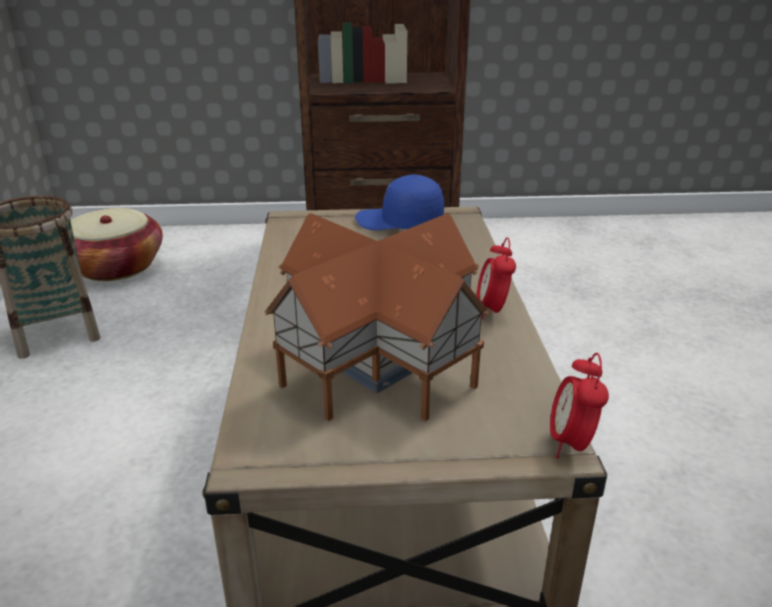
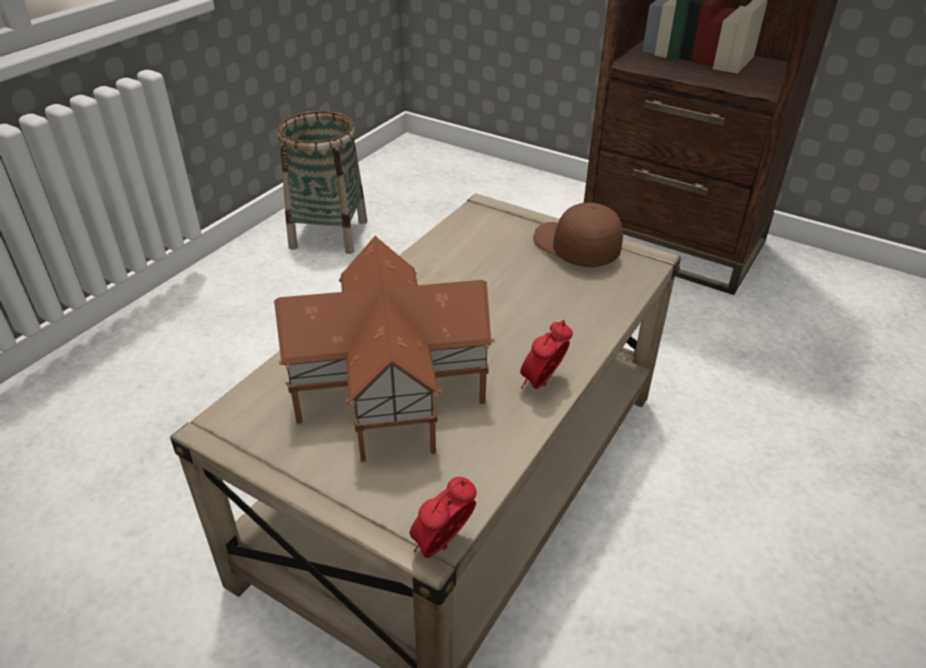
camera: 35 degrees right, 10 degrees up
(116, 267) = (416, 186): basket -> none
(399, 223) = (574, 249): blue cap -> brown cap

